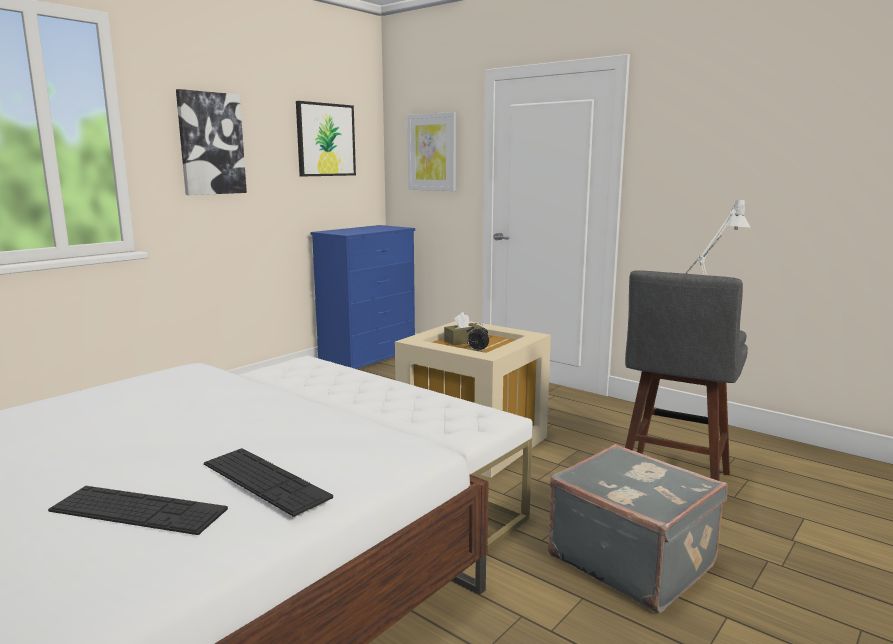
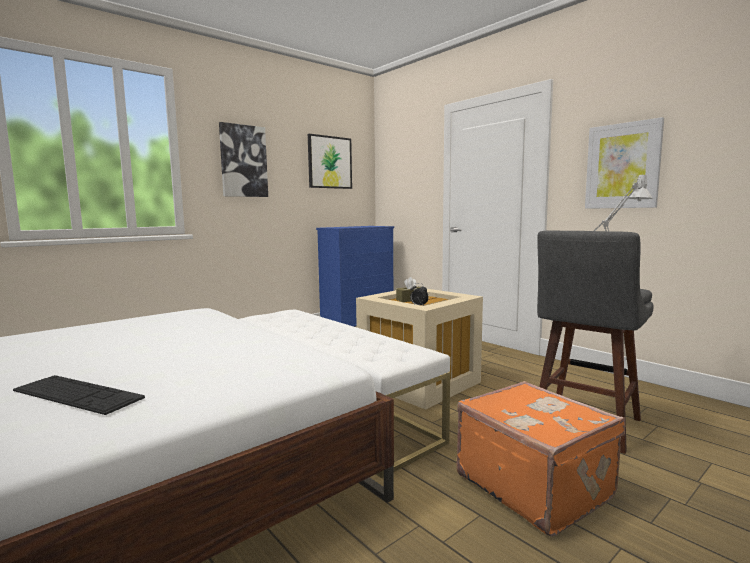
camera: 10 degrees right, 5 degrees down
(265, 480) = (188, 379): keyboard -> none
(432, 152) = (407, 170): picture -> picture (622, 166)
(632, 559) = (534, 485): grey suitcase -> orange suitcase

